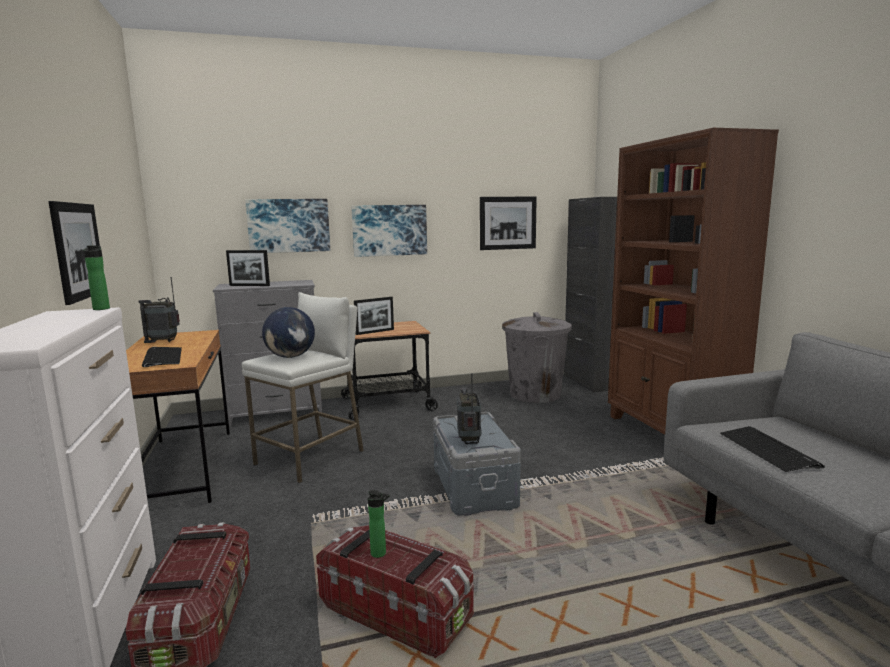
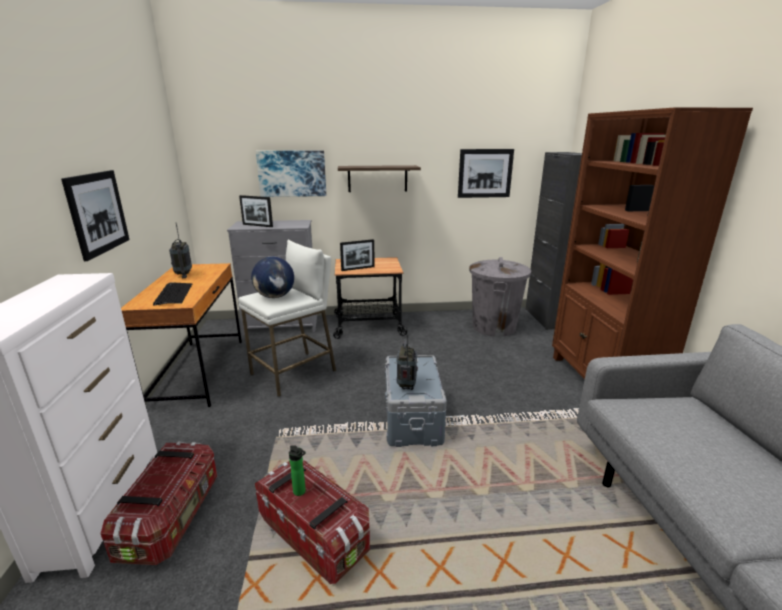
camera: 10 degrees right, 10 degrees up
(102, 308) = (97, 274): bottle -> none
(164, 342) = (183, 275): radio -> radio turned 105 degrees counterclockwise
(389, 230) = (377, 178): picture -> shelf
(768, 450) = (664, 442): keyboard -> none

